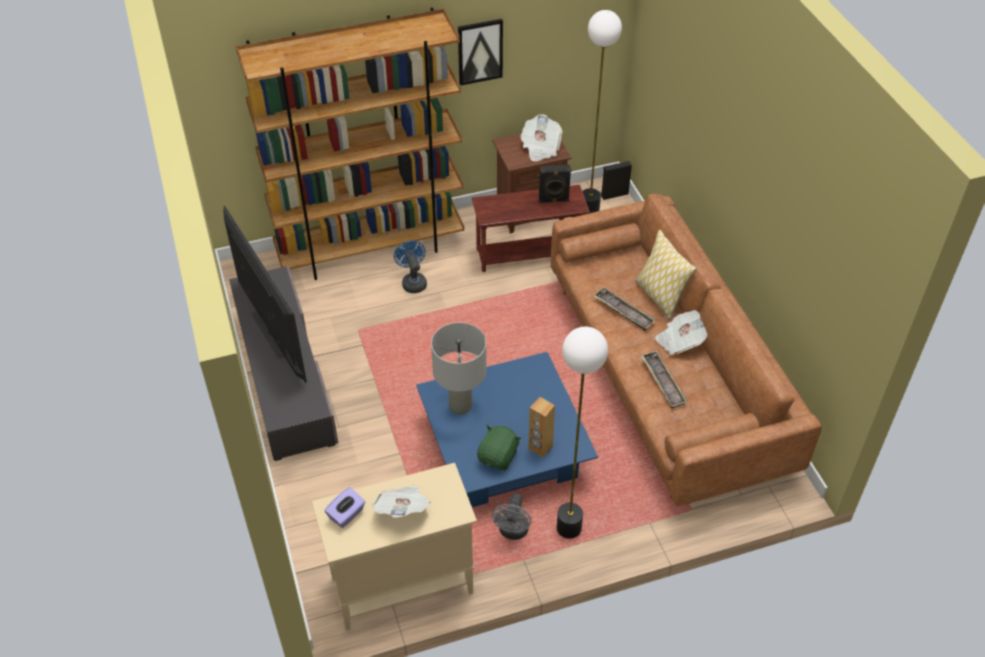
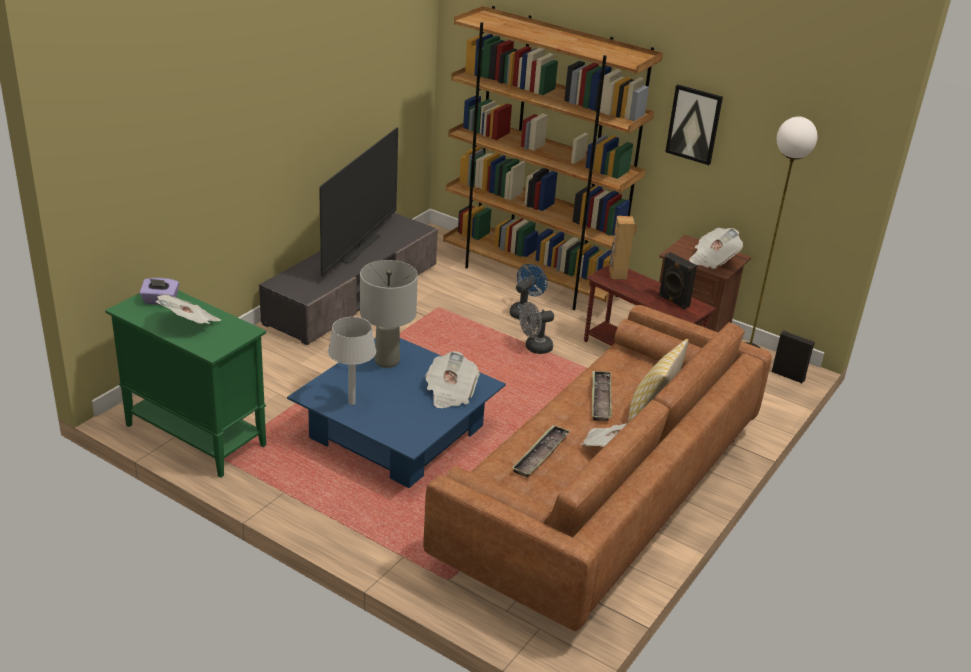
camera: 50 degrees right, 15 degrees down
(400, 586) = (194, 435): beige cabinet -> green cabinet
(498, 457) = (351, 402): green plush toy -> grey table lamp
(513, 532) = (308, 474): grey fan -> grey fan (534, 348)
(534, 390) = (450, 393): none -> newspaper
(540, 447) = (387, 421): brown speaker -> brown speaker (617, 275)
(569, 528) = (345, 506): floor lamp -> none

